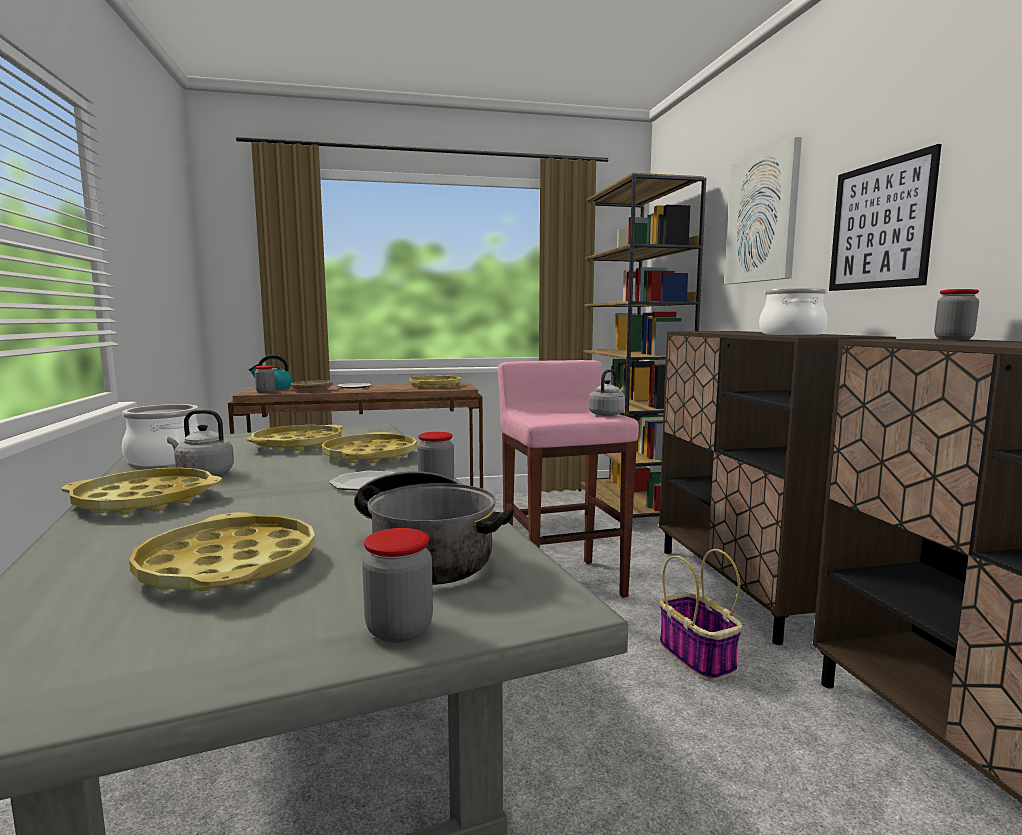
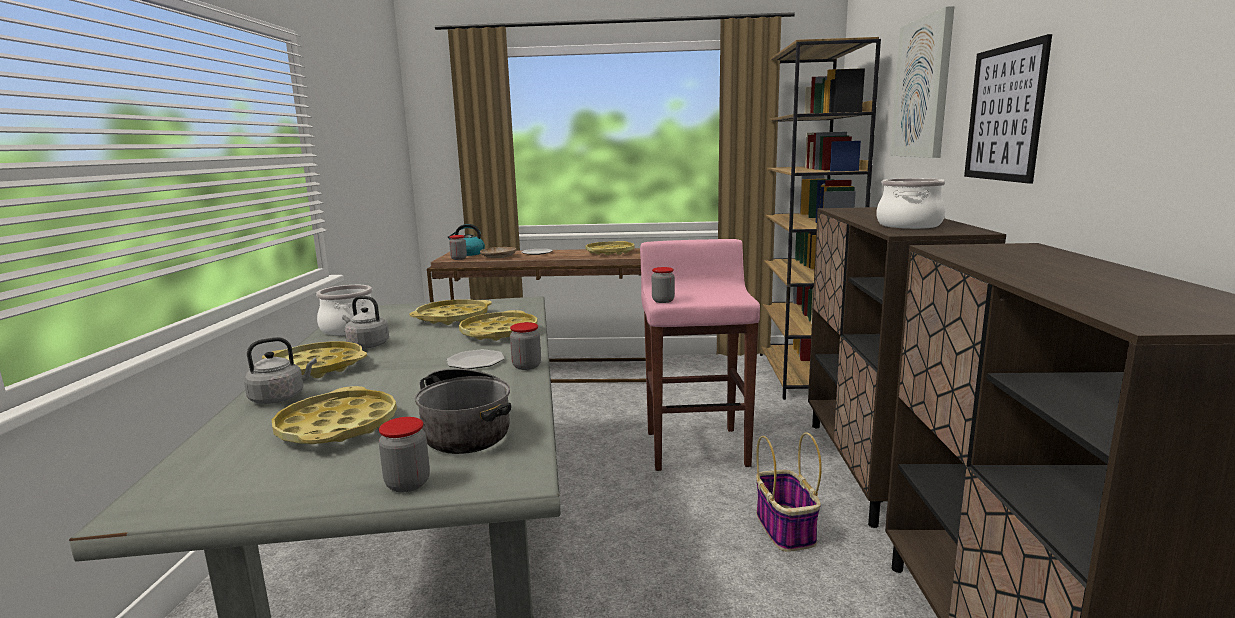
camera: 15 degrees right, 5 degrees up
(607, 414) = (734, 295): grey kettle -> grey kettle (280, 398)
(953, 339) = (1027, 248): jar -> jar (663, 301)

